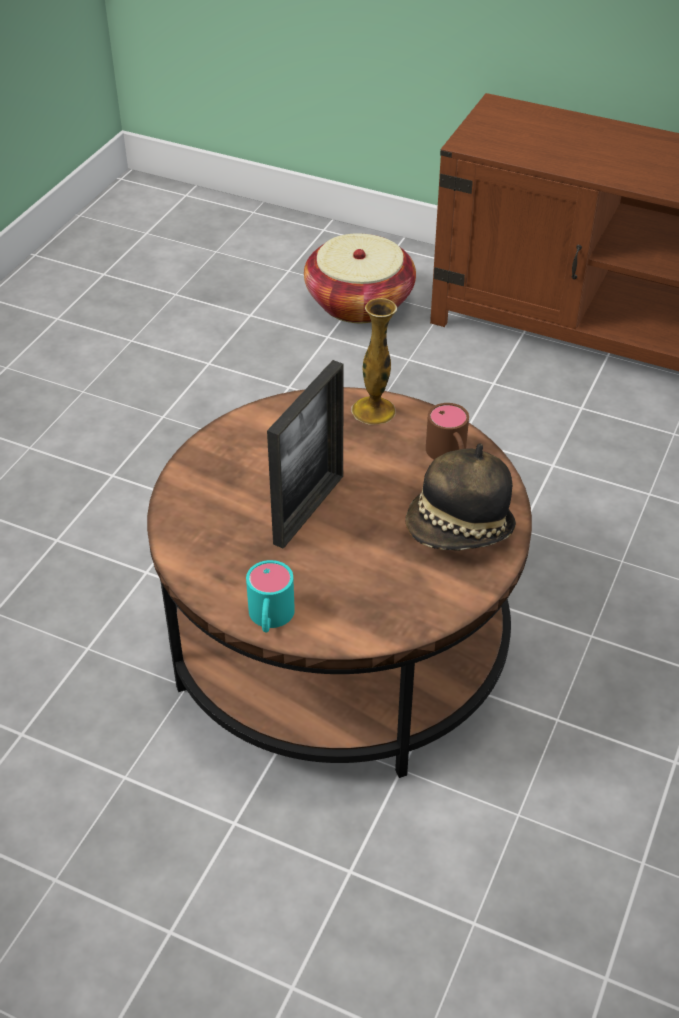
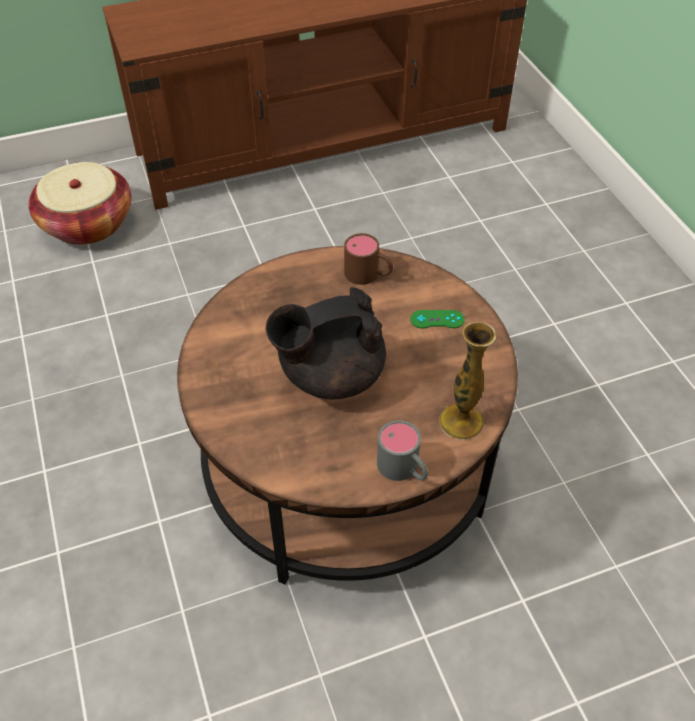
camera: 45 degrees left, 5 degrees up
(270, 619) = (404, 469): turquoise mug -> grey mug
(309, 509) = (329, 375): picture frame -> black teapot
(373, 411) = (283, 277): vase -> vase (461, 421)
(459, 530) = (437, 319): hat -> green game controller

